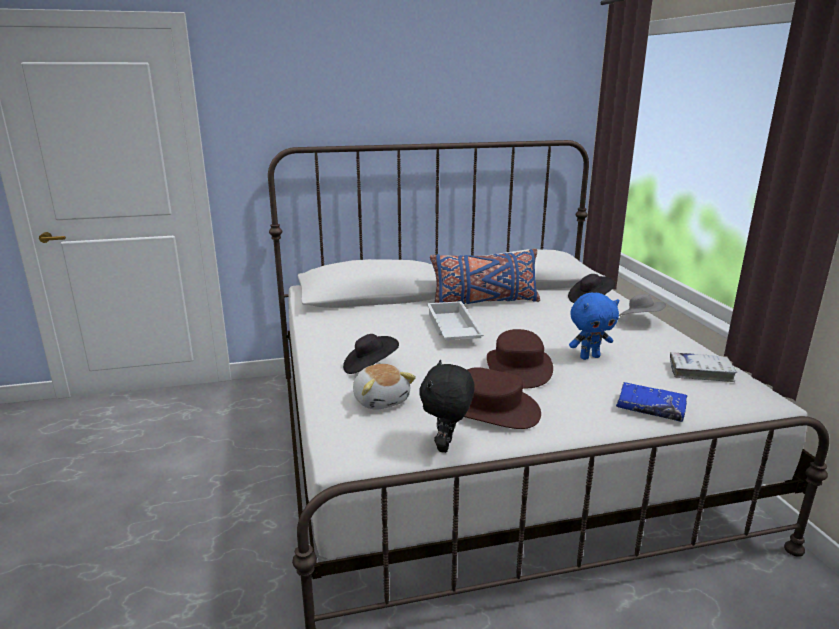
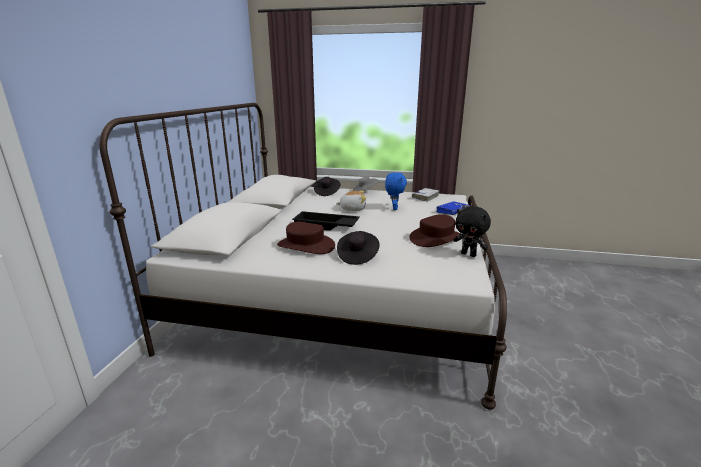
camera: 65 degrees left, 0 degrees up
(381, 400) = (406, 260): plush toy -> plush toy (352, 209)
(451, 329) = (325, 226): white tray -> black tray
(485, 302) = (295, 211): blue pillow -> none
(518, 368) = (393, 223): brown hat -> brown hat (305, 246)

